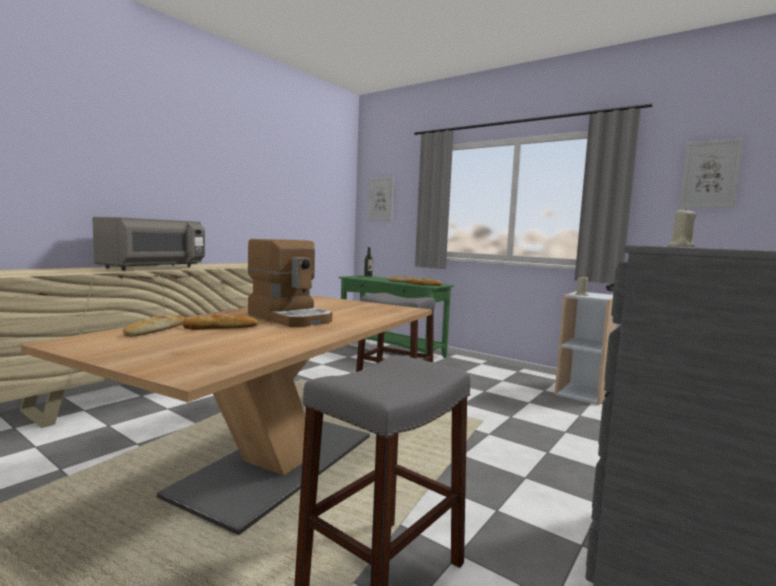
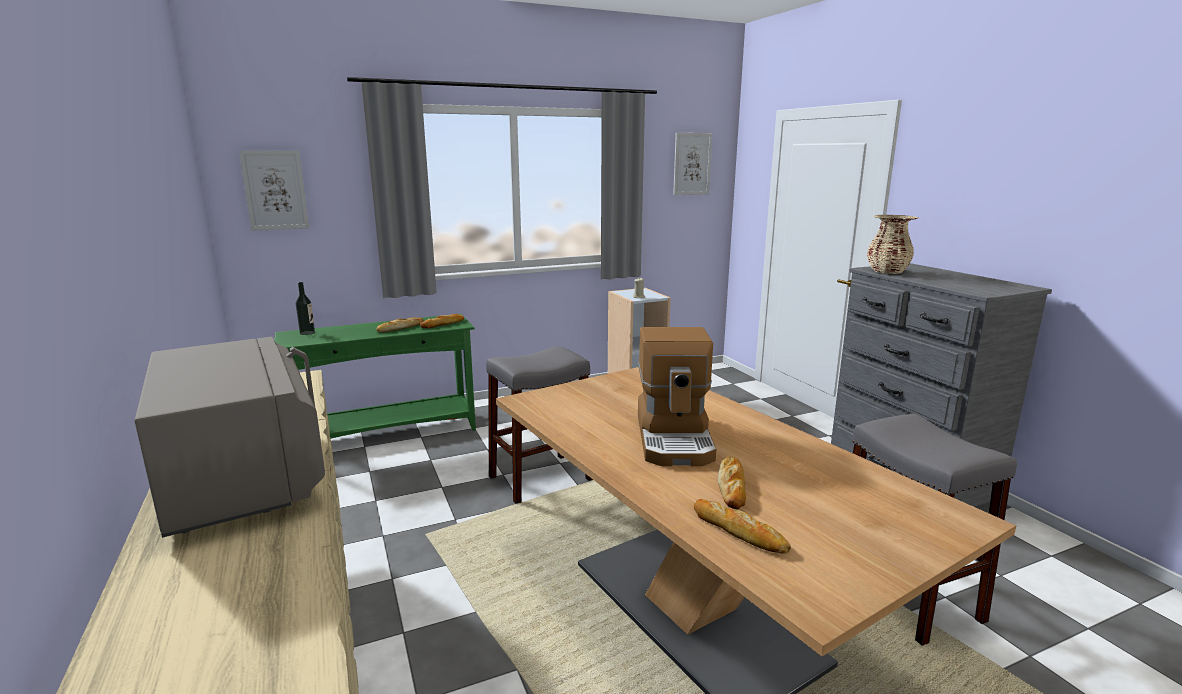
camera: 60 degrees left, 10 degrees up
(291, 317) = (675, 438): coffee machine -> coffee machine turned 105 degrees clockwise
(680, 246) = (887, 271): beige candle -> beige vase

